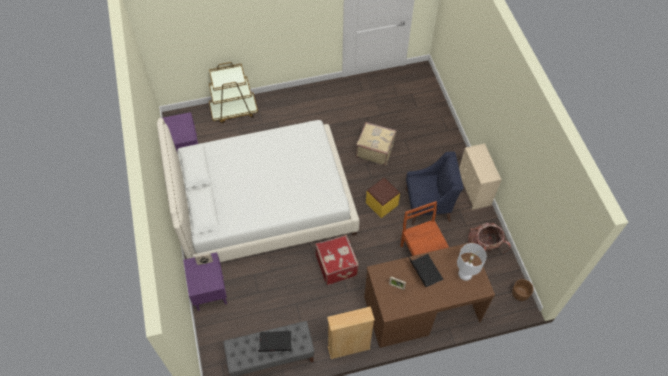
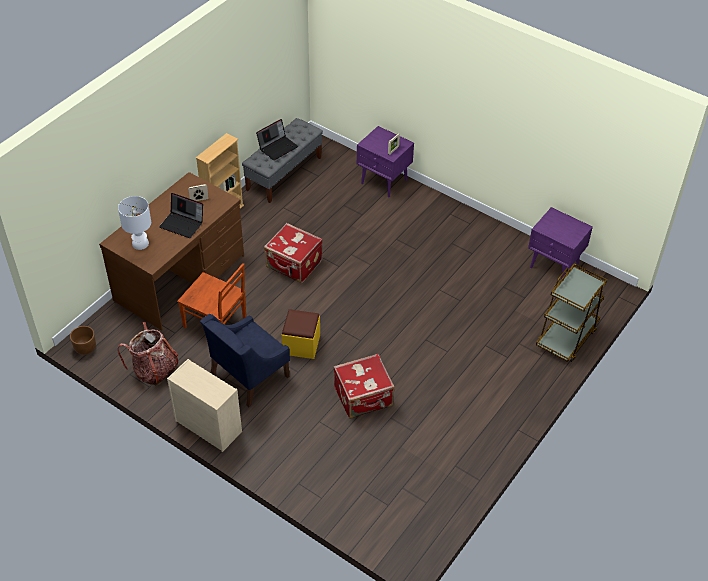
camera: 140 degrees right, 10 degrees down
(263, 204) = (420, 270): white bed -> none
(375, 150) = (364, 397): beige suitcase -> red suitcase

